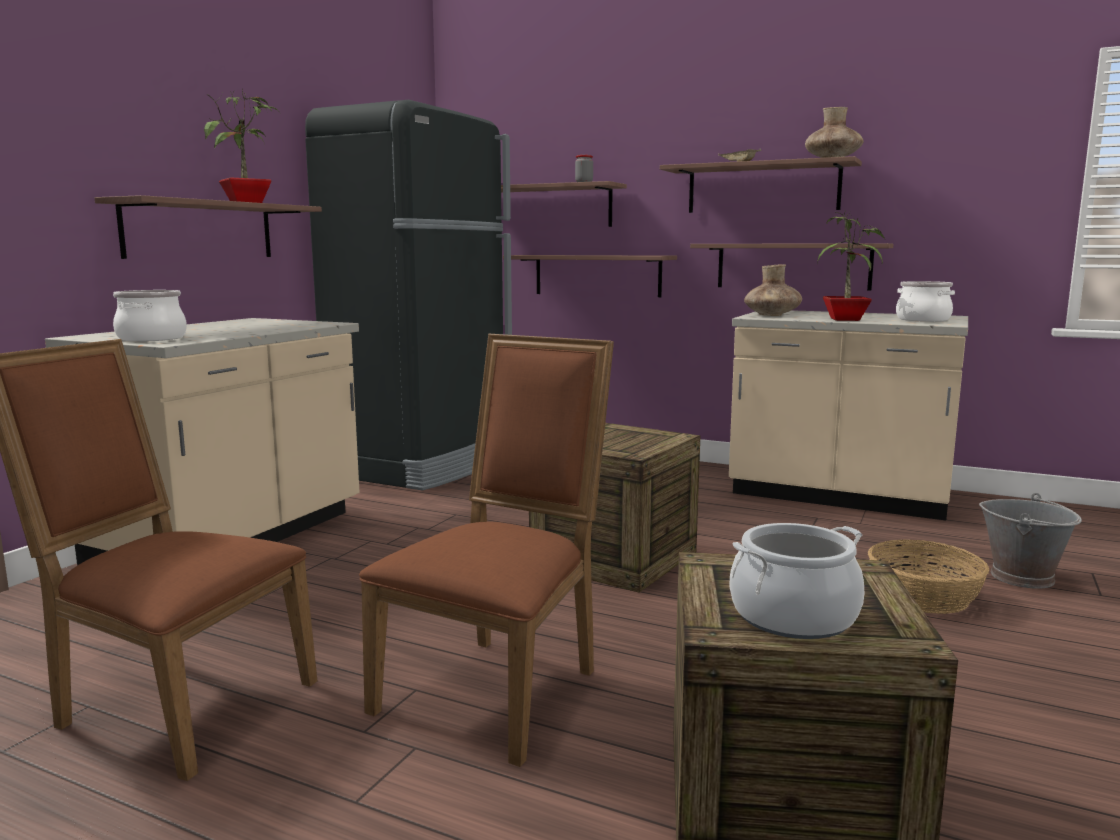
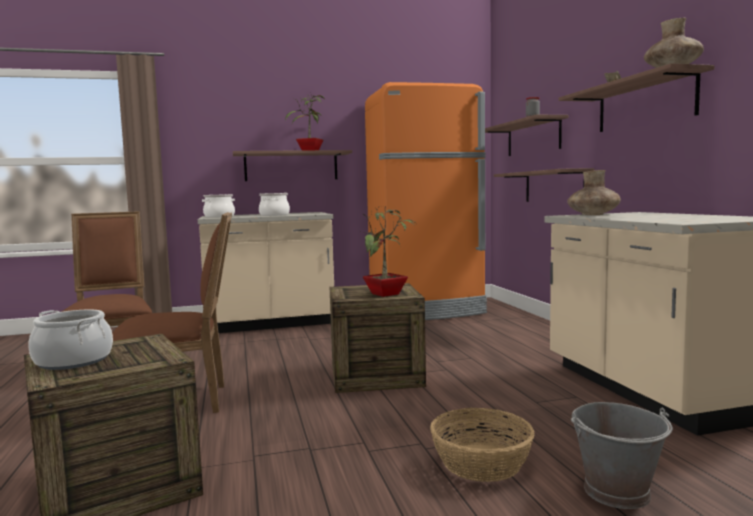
camera: 50 degrees right, 5 degrees down
(423, 465) = (427, 311): black fridge -> orange fridge
(793, 266) = (665, 172): shelf -> none
(847, 319) = (622, 218): potted plant -> potted plant (386, 294)
(923, 319) = (700, 219): cooking pot -> cooking pot (274, 215)

